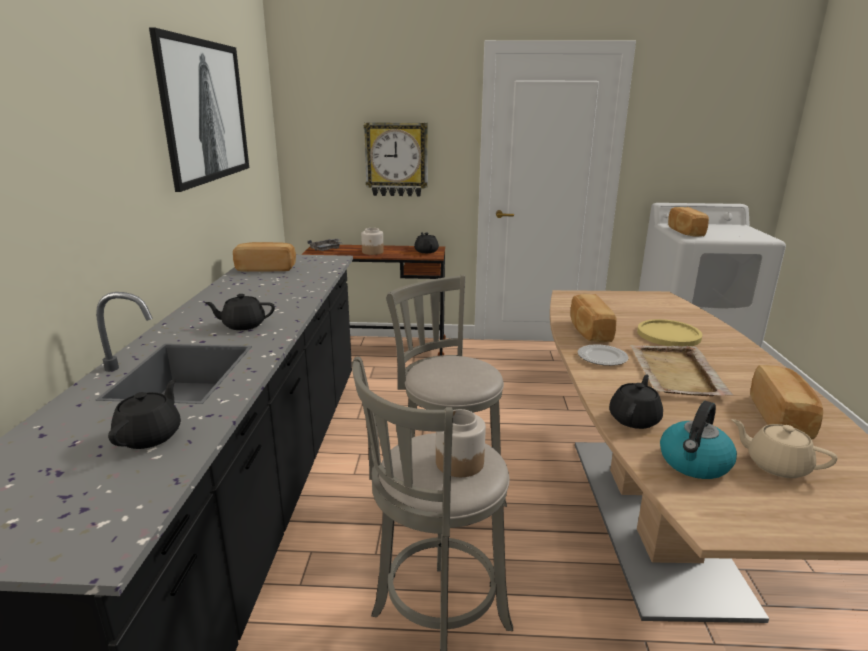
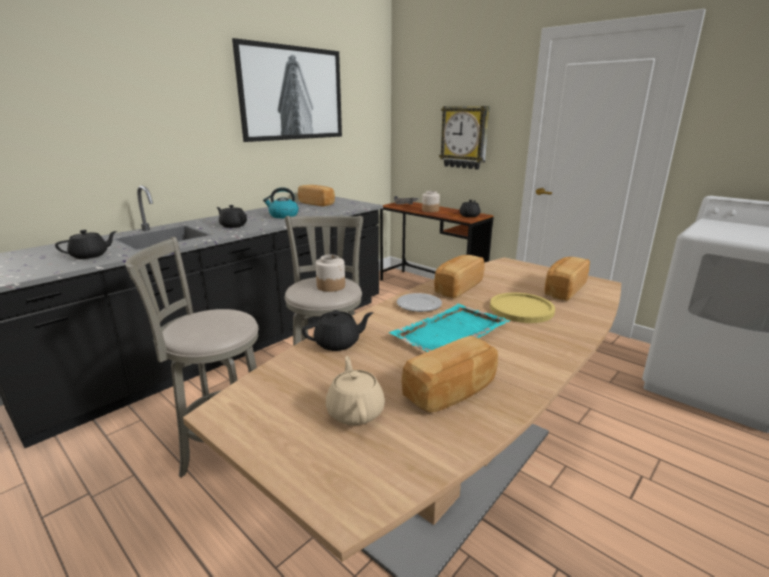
camera: 40 degrees right, 0 degrees up
(459, 462) = (211, 326): jar -> jar (331, 286)
(676, 373) = (449, 332): beige tray -> turquoise tray
(684, 232) = (707, 228): bread -> bread (563, 290)
(694, 463) = (303, 381): kettle -> kettle (283, 216)

